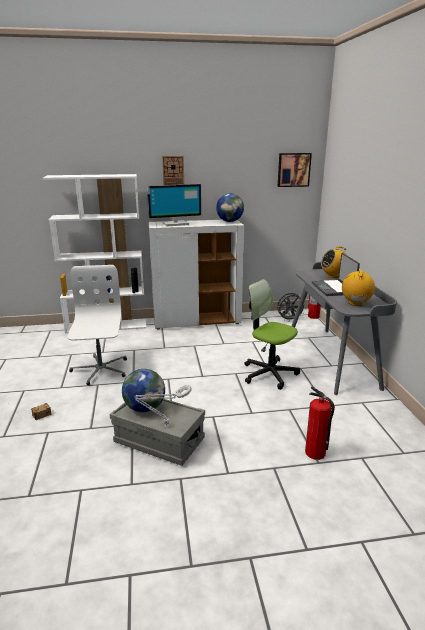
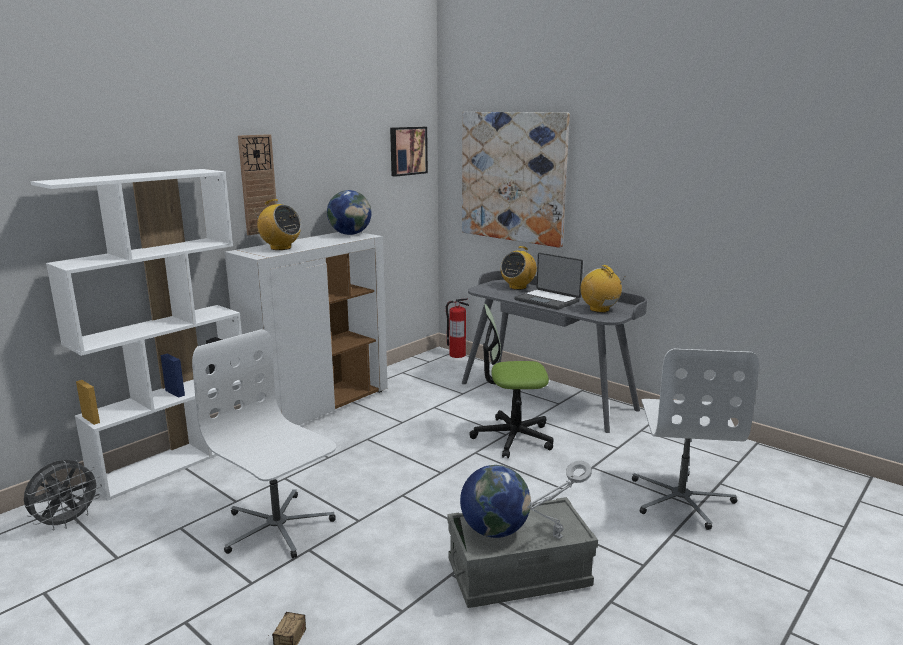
camera: 40 degrees left, 5 degrees down
(175, 223) = (280, 248): monitor -> radio
(289, 320) = (436, 367): grey fan -> grey fan (67, 522)
(315, 453) = (681, 499): fire extinguisher -> white office chair
(350, 194) = (513, 177): none -> picture

